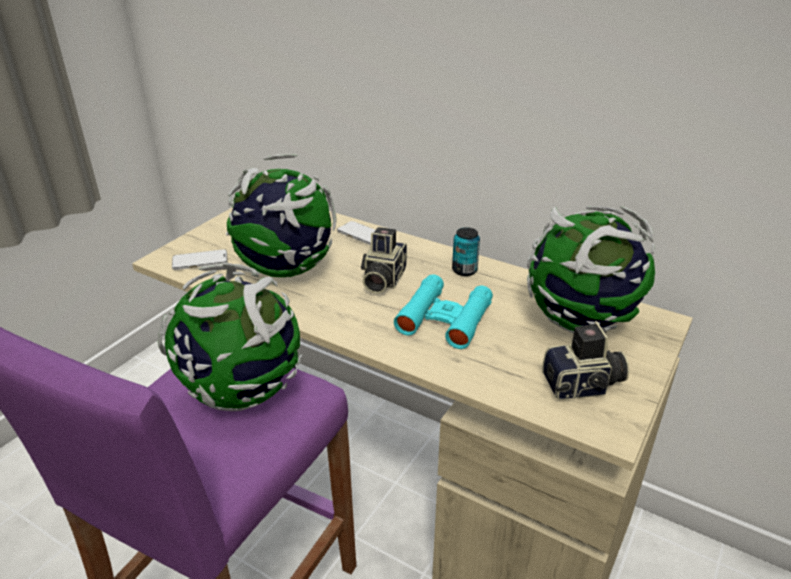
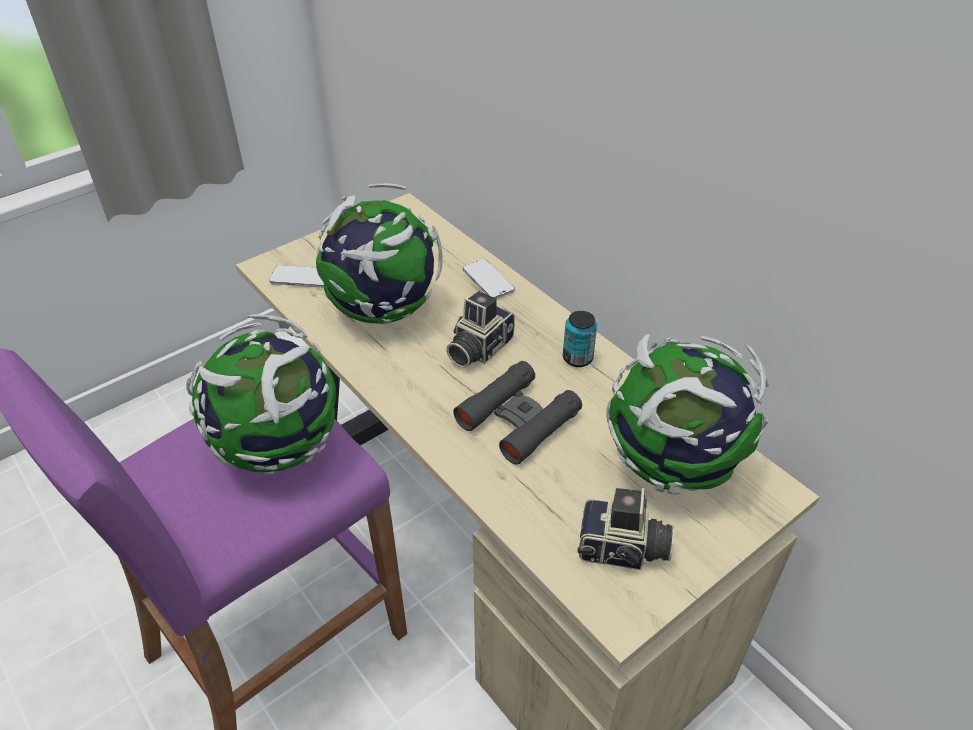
camera: 20 degrees right, 10 degrees up
(444, 319) = (518, 419): turquoise binoculars -> black binoculars

